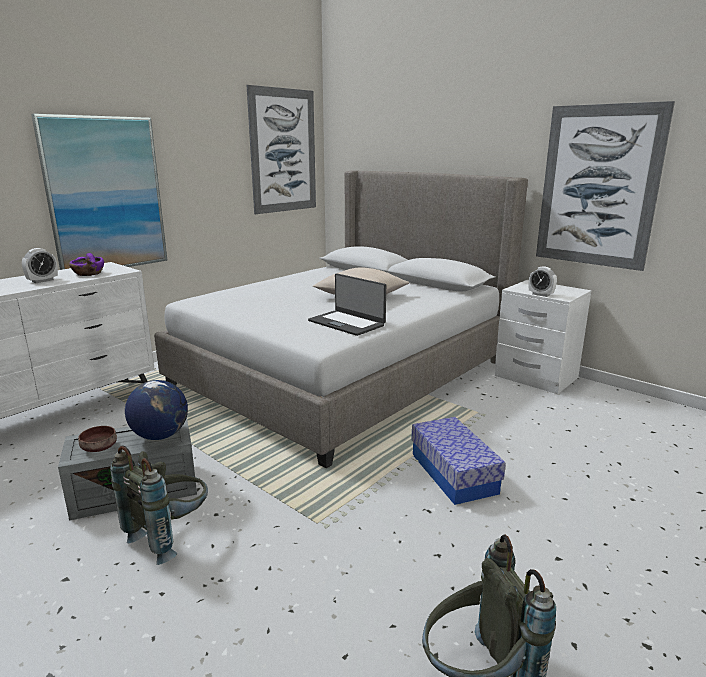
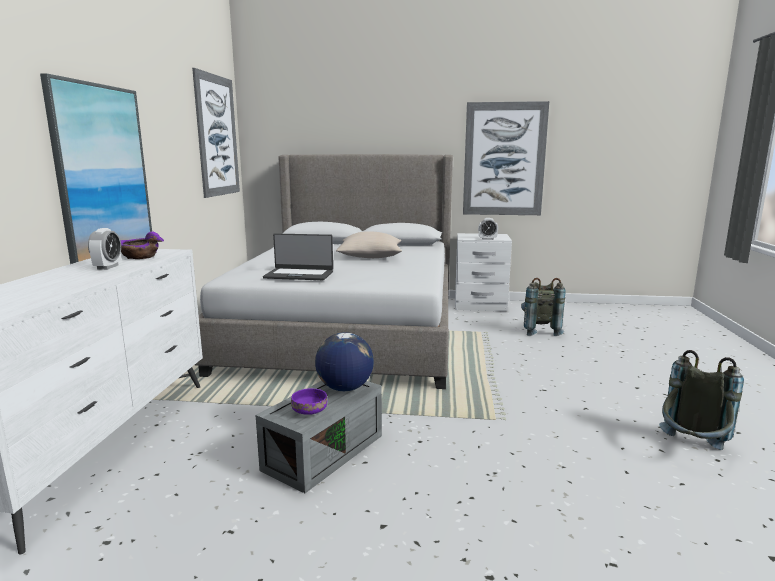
camera: 35 degrees left, 5 degrees down
(100, 447) = (310, 410): brown bowl -> purple bowl
(170, 535) = (411, 465): grey backpack -> grey backpack (538, 330)
(347, 323) = (404, 271): laptop -> laptop (299, 275)
(453, 473) = (523, 367): storage box -> none

